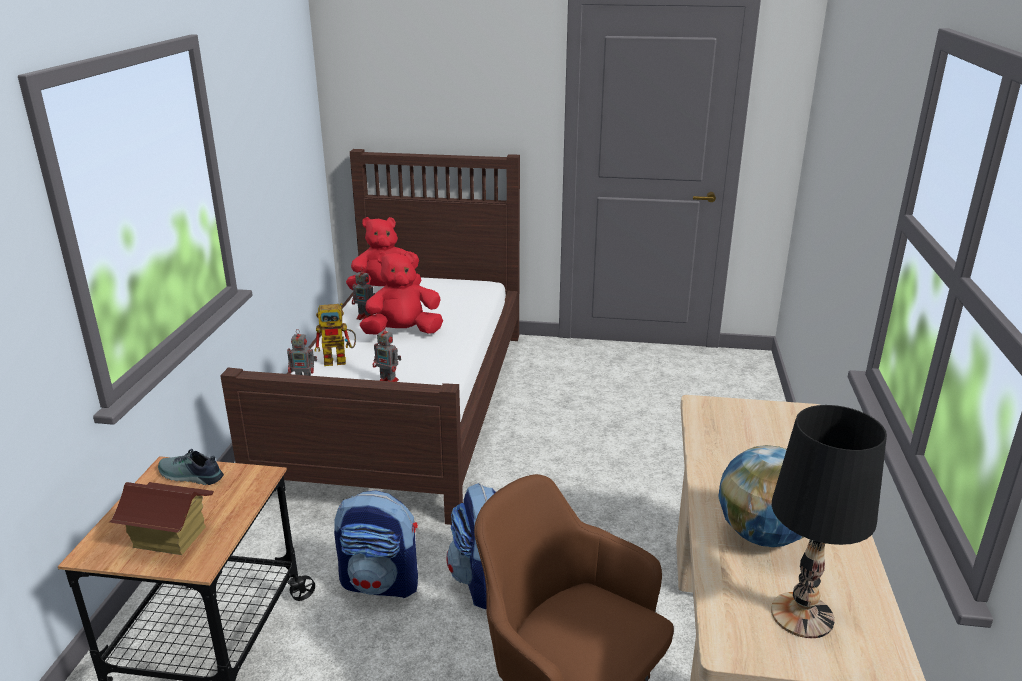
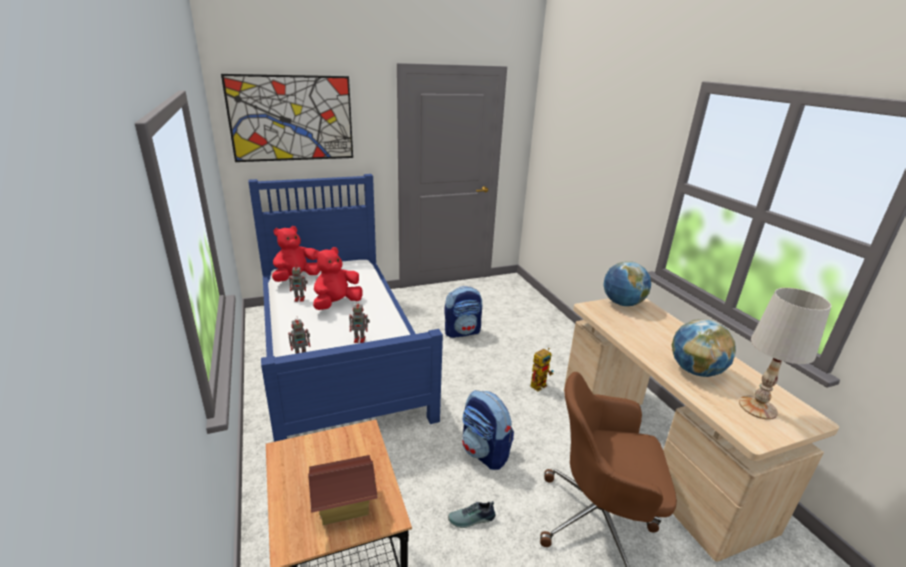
camera: 30 degrees left, 0 degrees up
(190, 476) = (309, 451): shoe -> shoe (472, 519)
(340, 360) = (310, 332): toy robot -> toy robot (539, 383)
(381, 583) = (423, 478): backpack -> backpack (462, 332)
(405, 405) = (339, 353): brown bed -> blue bed
(413, 68) = (292, 118): none -> picture
(769, 412) = (622, 303): none -> globe
(803, 616) = (758, 407): black table lamp -> white table lamp

